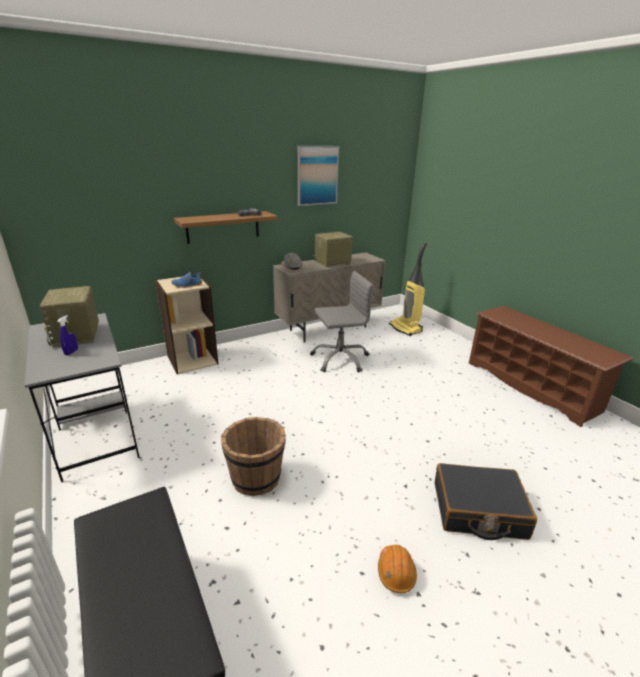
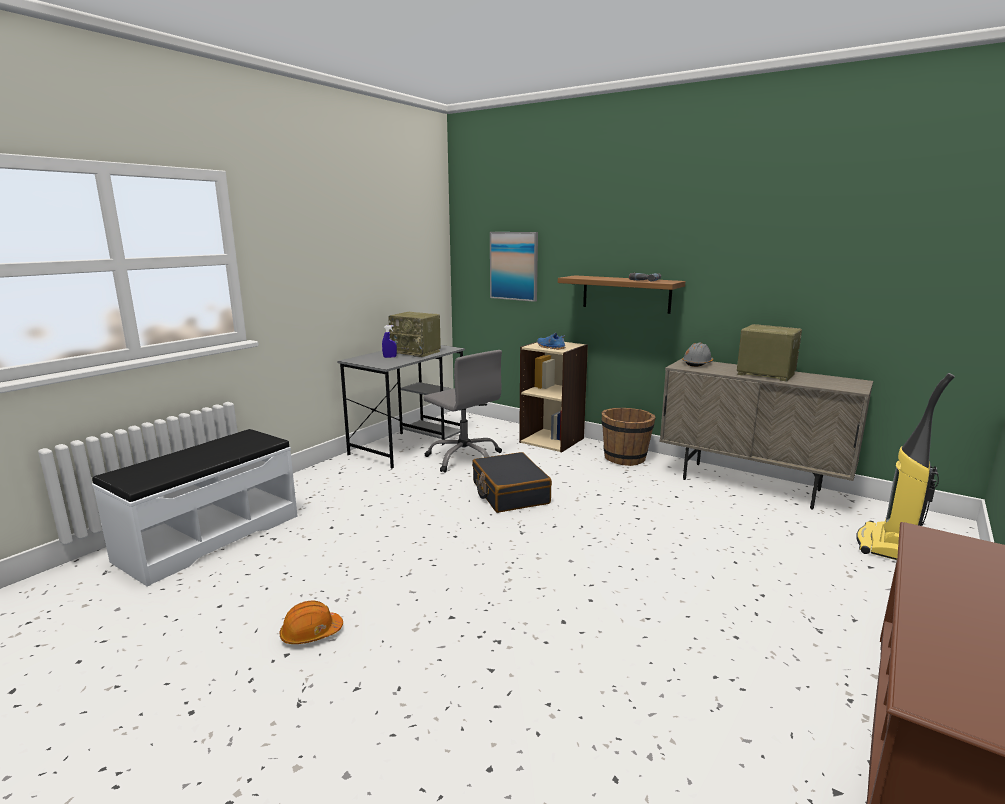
camera: 65 degrees right, 10 degrees down
(77, 335) = (416, 352): radio -> radio turned 105 degrees counterclockwise
(256, 477) = (401, 522): brown bucket -> brown bucket (625, 458)
(317, 175) = (779, 236): picture -> picture (514, 266)
(340, 359) = (680, 511): grey office chair -> grey office chair (465, 458)
(478, 510) = (443, 692): black suitcase -> black suitcase (509, 493)

